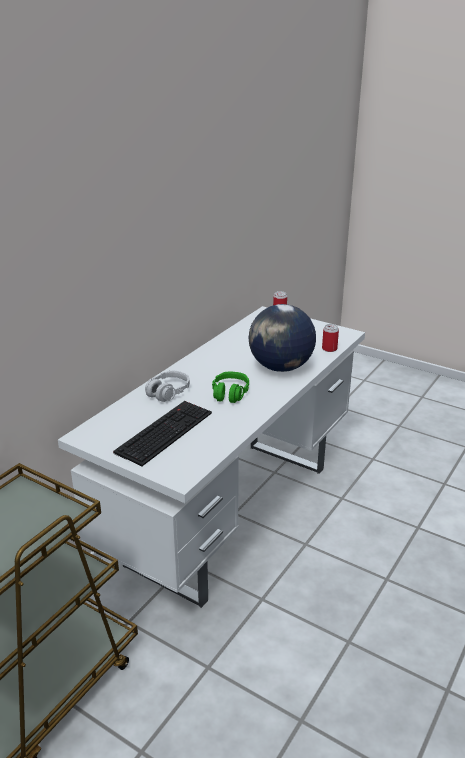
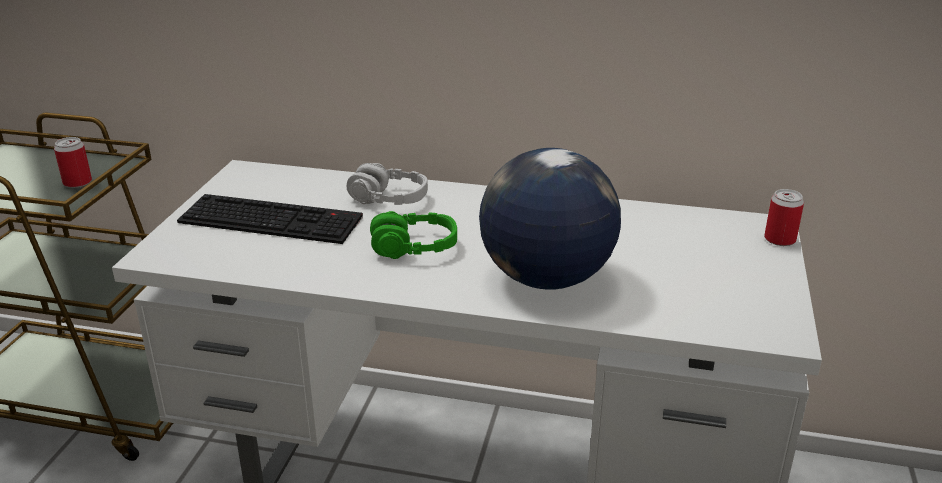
camera: 70 degrees right, 0 degrees up
(329, 349) = (678, 321): can -> can (77, 183)

